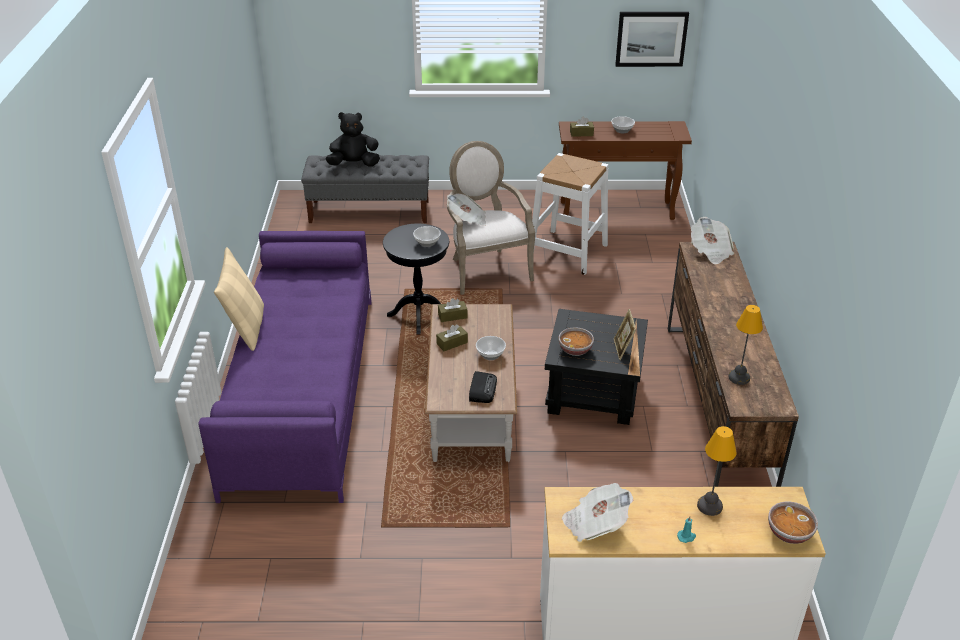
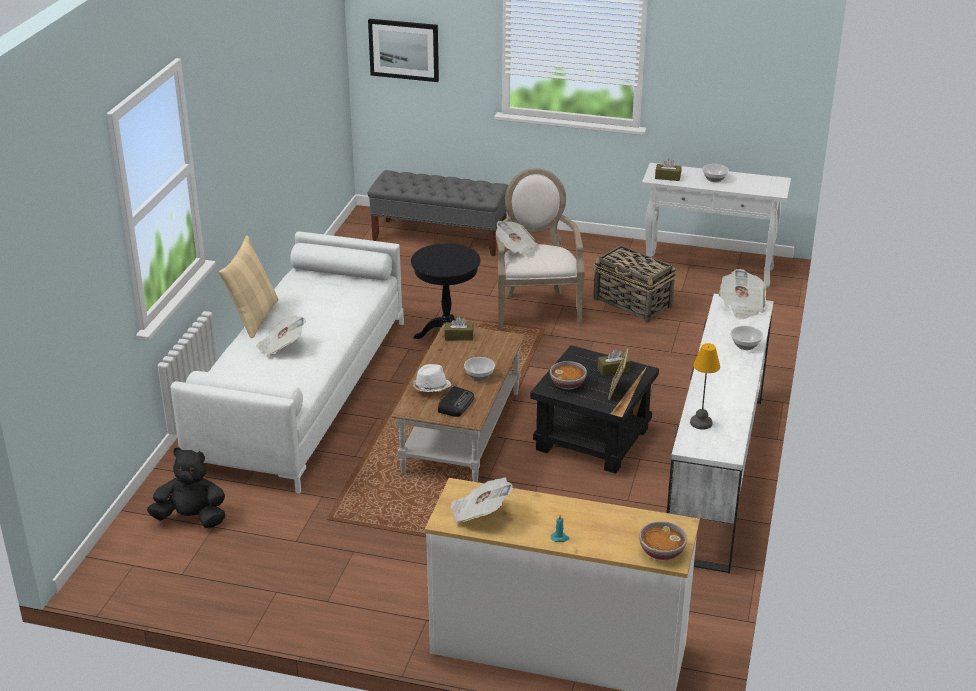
camera: 15 degrees right, 5 degrees down
(287, 355) = (281, 346): none -> newspaper
(302, 391) = (301, 392): purple sofa -> white sofa
(354, 164) = (426, 184): black plush toy -> black plush toy (191, 518)
(426, 243) = (455, 262): bowl -> bowl (745, 345)
(450, 375) = (431, 388): none -> white hat
(452, 343) = (446, 360): brown tissue box -> brown tissue box (613, 369)
(568, 251) = (633, 303): white stool -> basket
(617, 210) = (709, 270): brown console table -> white console table
(651, 38) = (758, 82): picture -> picture (404, 49)
(709, 505) = (596, 518): table lamp -> none
(715, 410) = (715, 475): brown tv stand -> white tv stand

